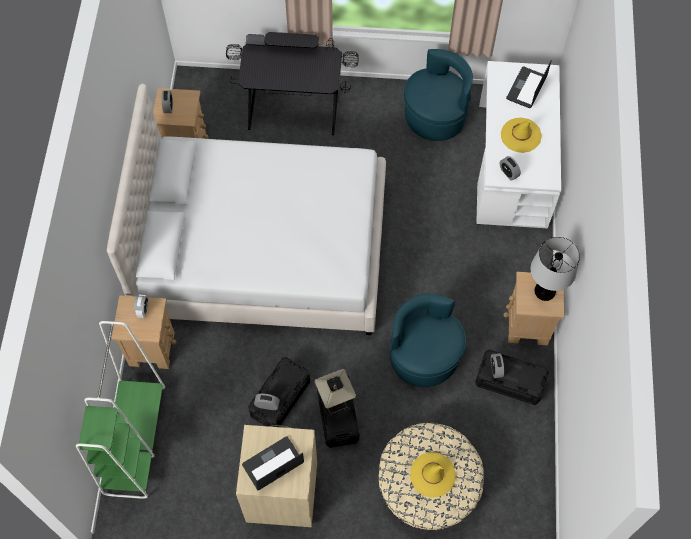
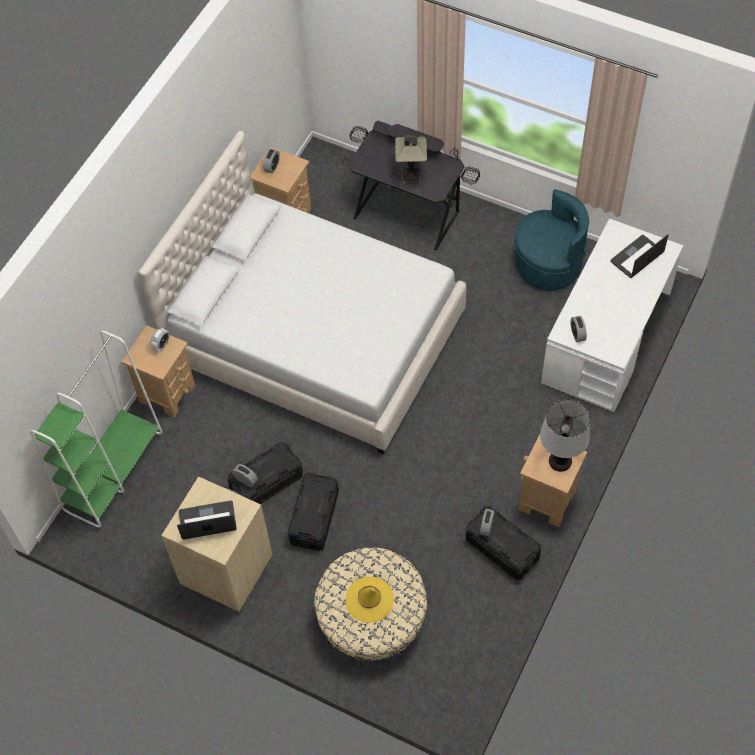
camera: 25 degrees right, 5 degrees down
(335, 403) = (312, 502): table lamp -> table lamp (411, 176)
(425, 357) = (426, 494): turquoise armchair -> none
(520, 135) = (608, 302): yellow hat -> none

